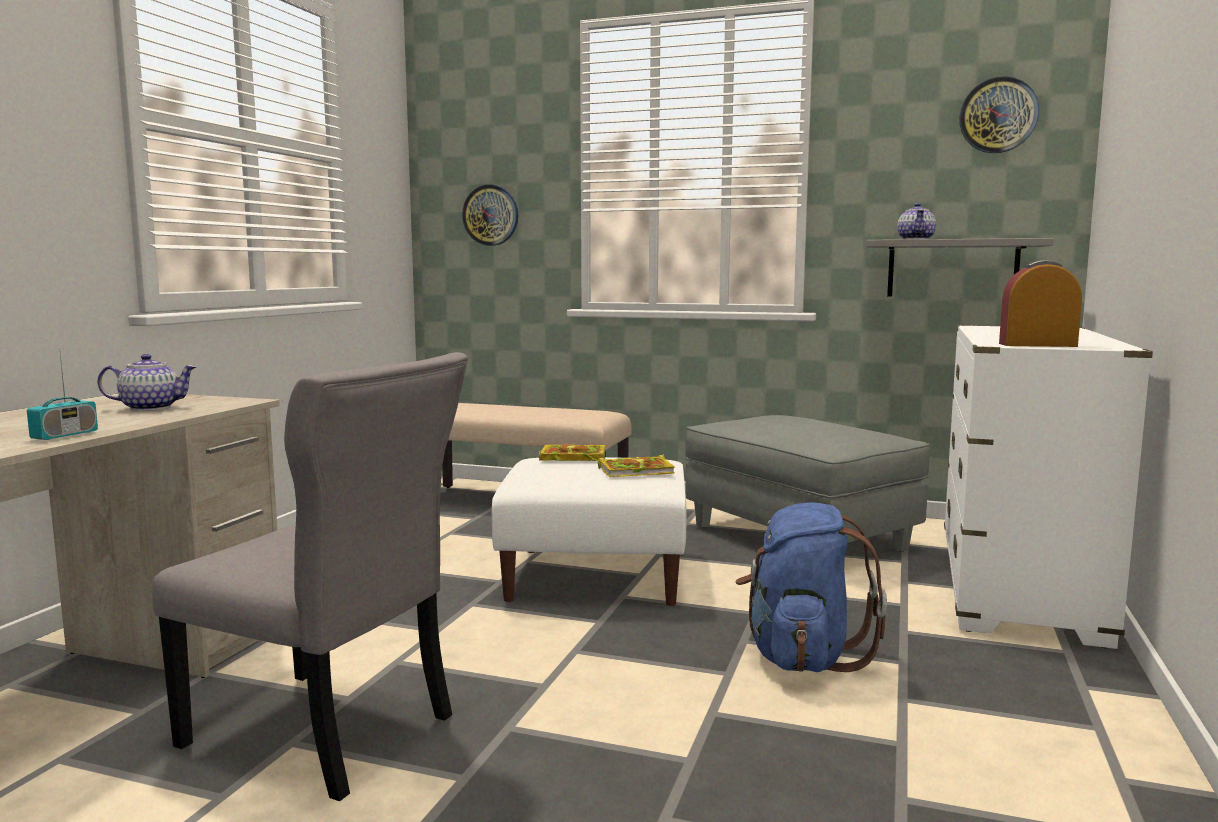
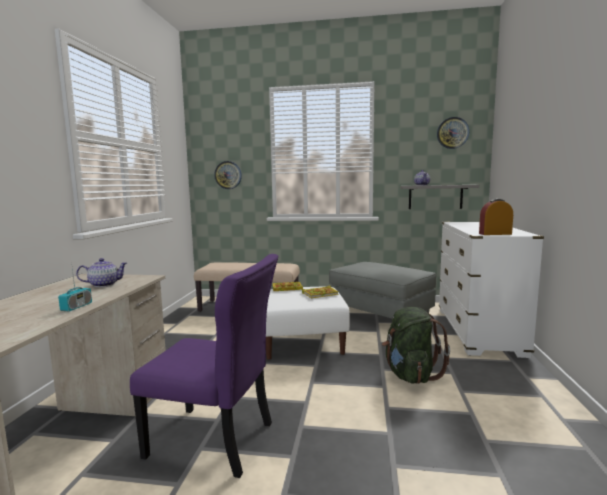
camera: 10 degrees left, 0 degrees up
(326, 734) = (215, 441): grey chair -> purple chair
(801, 657) = (410, 375): blue backpack -> green backpack

